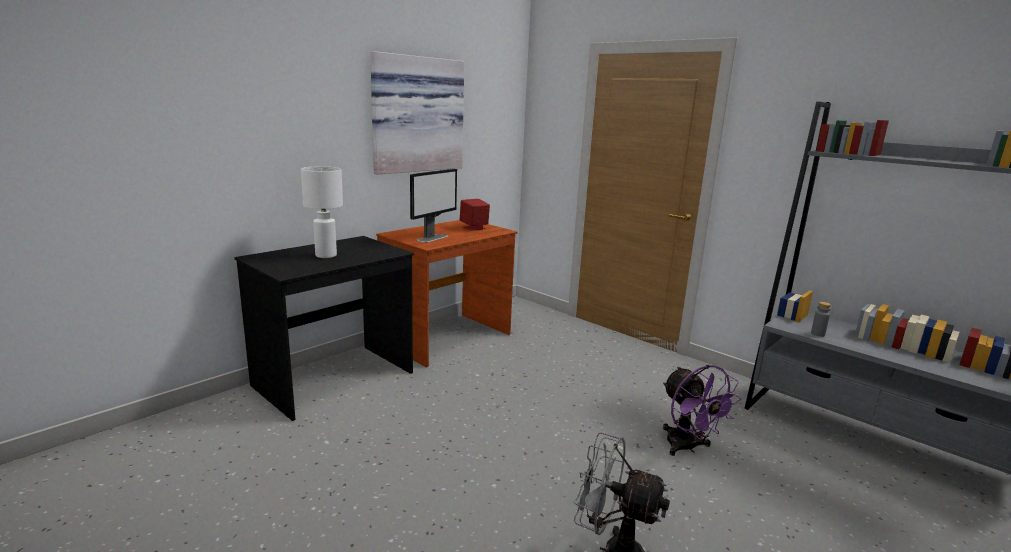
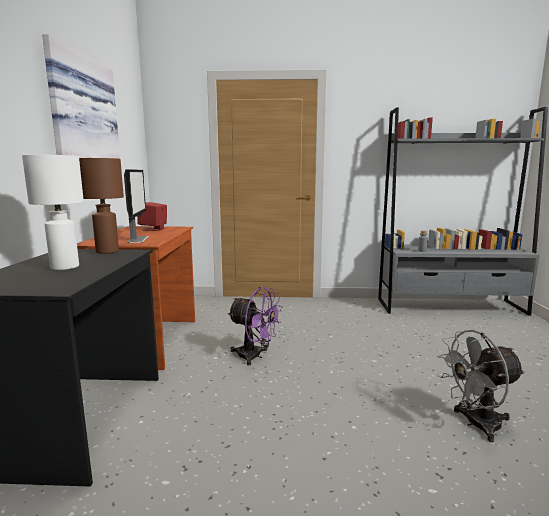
camera: 40 degrees left, 5 degrees down
(381, 247) = (107, 251): none -> brown table lamp
(687, 447) = (401, 344): purple fan -> purple fan (255, 356)

